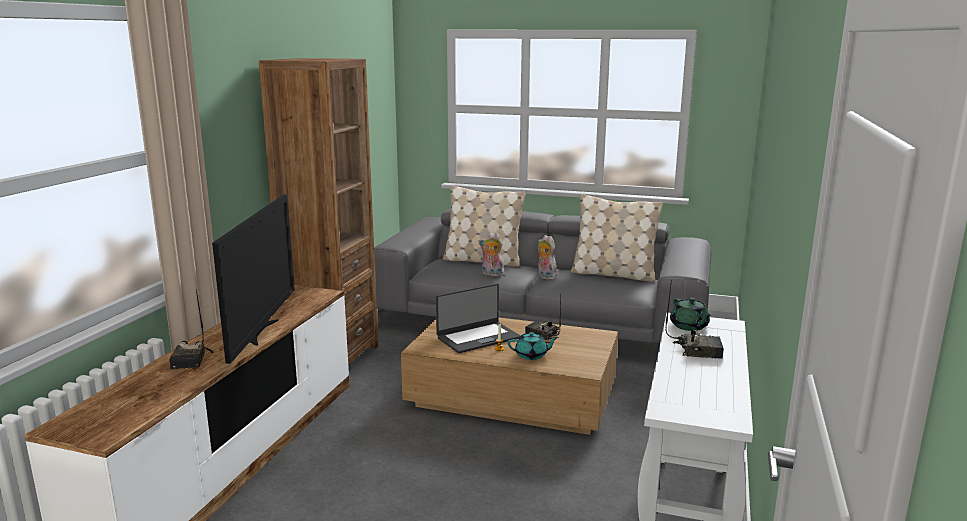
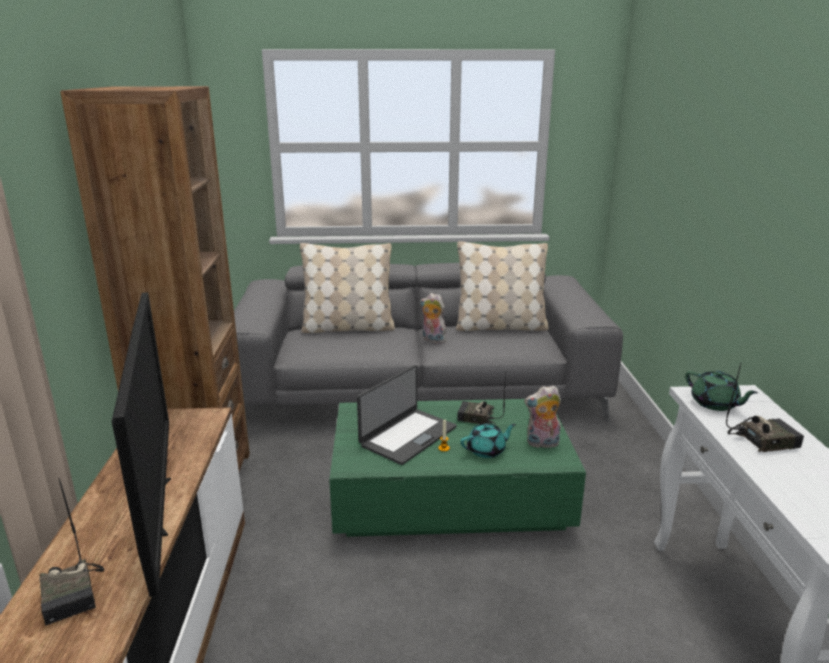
camera: 20 degrees left, 5 degrees up
(491, 274) = (372, 345): plush toy -> plush toy (542, 444)
(513, 396) = (450, 495): brown coffee table -> green coffee table

